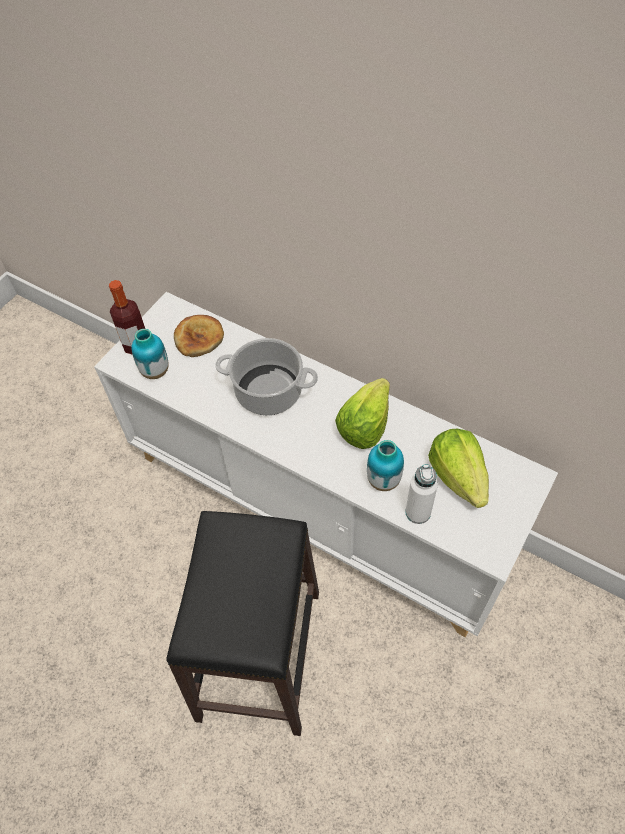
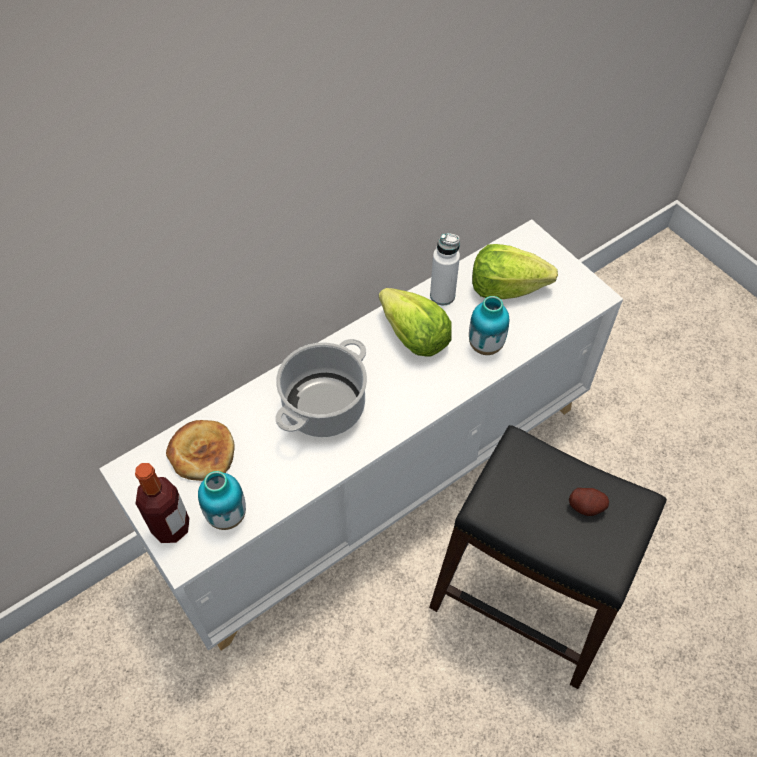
camera: 70 degrees left, 0 degrees up
(243, 603) = (586, 506): none -> potato
(418, 512) = (531, 332): white bottle -> white bottle (442, 295)

